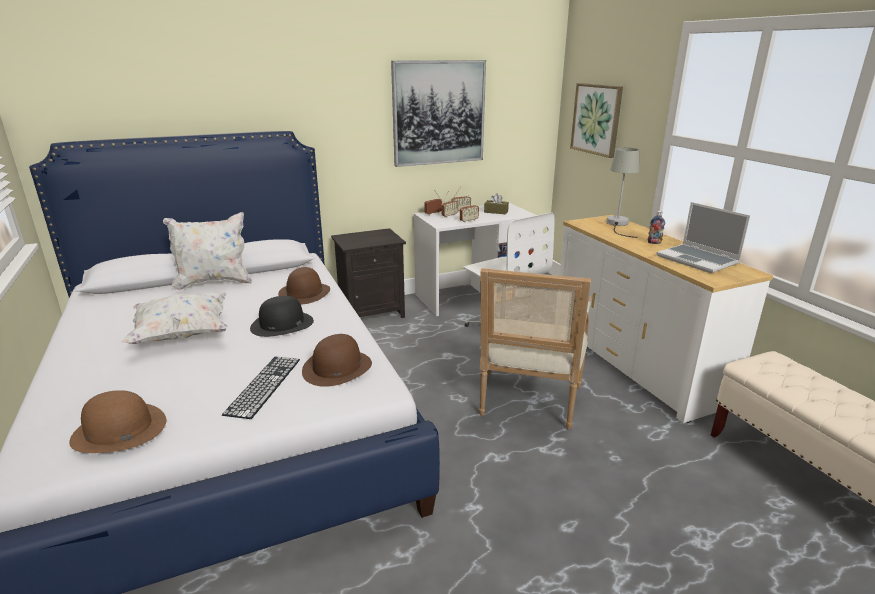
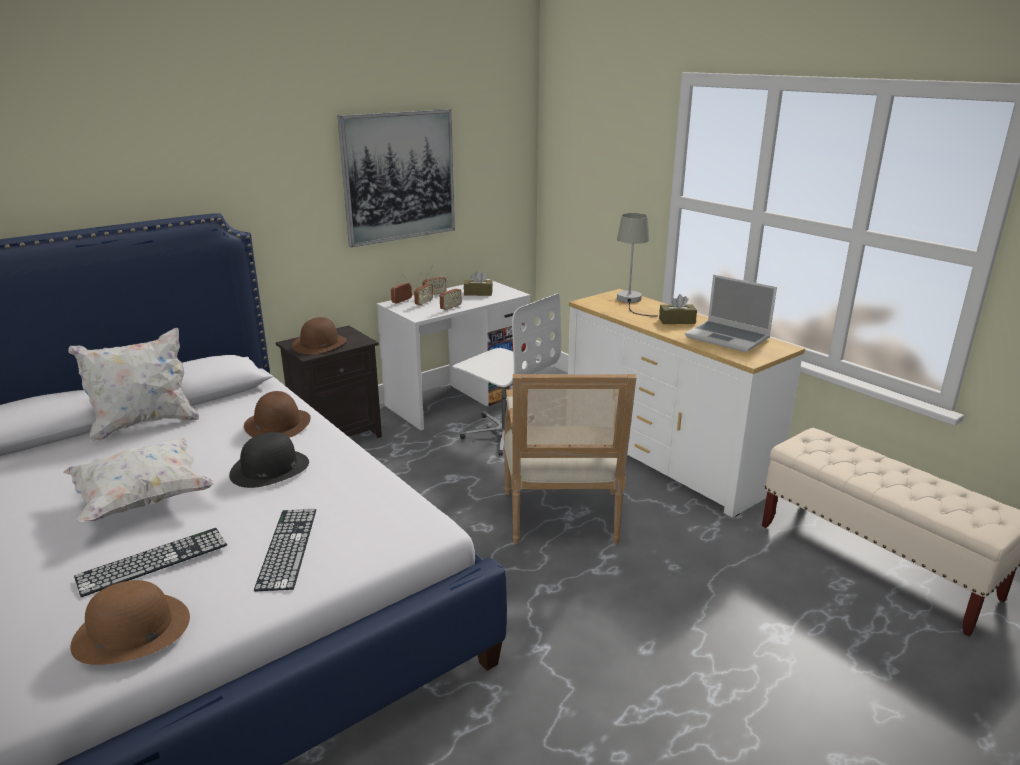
camera: 15 degrees left, 0 degrees up
(163, 380) = (153, 561): none -> keyboard
(337, 367) = (367, 513): brown hat -> brown hat (319, 344)
(596, 119) = (586, 176): picture -> none
(654, 242) = (677, 321): bottle -> brown tissue box

